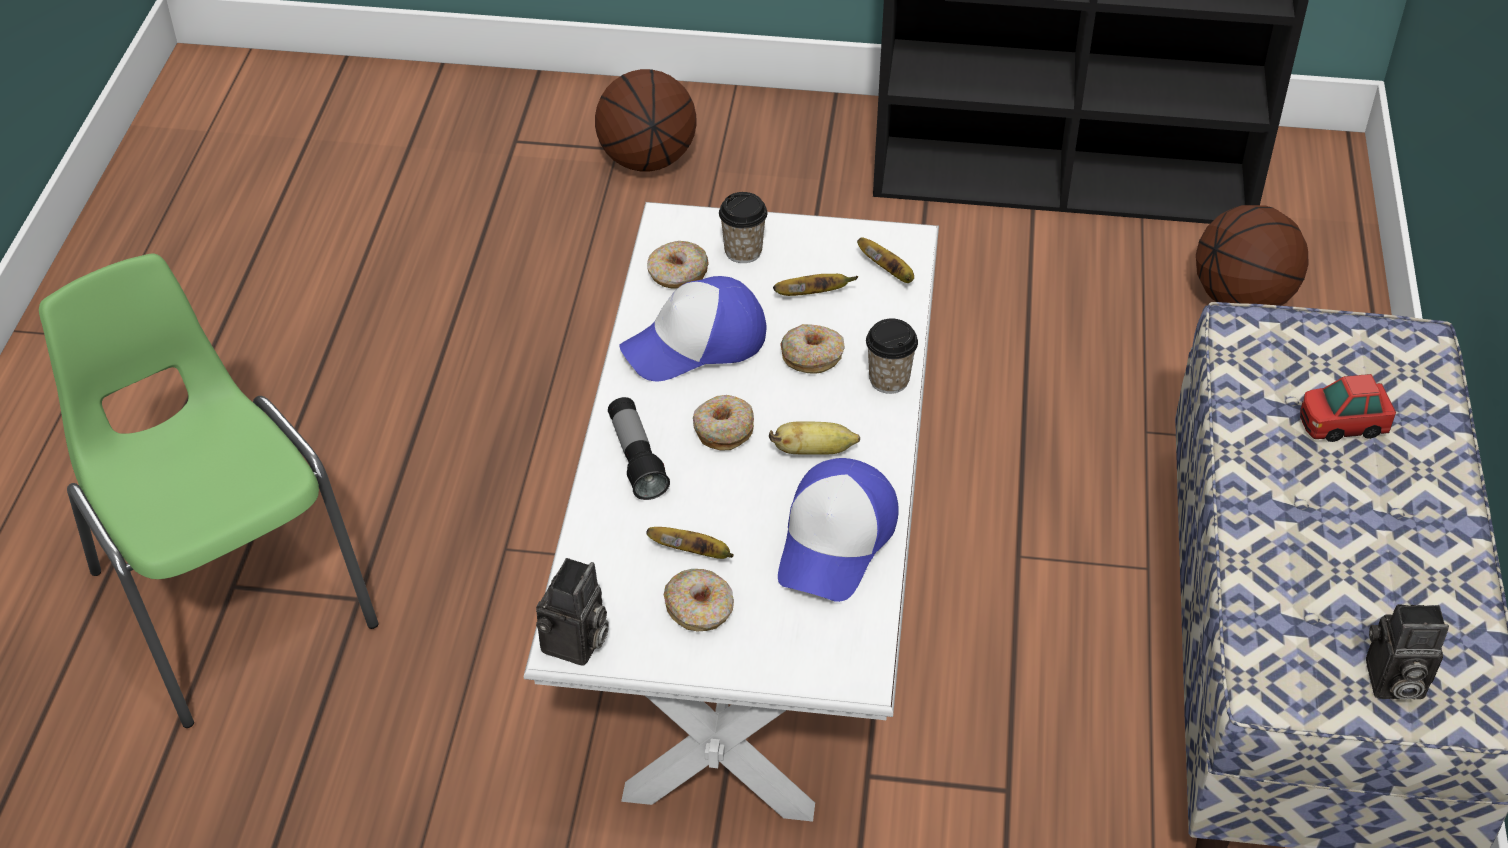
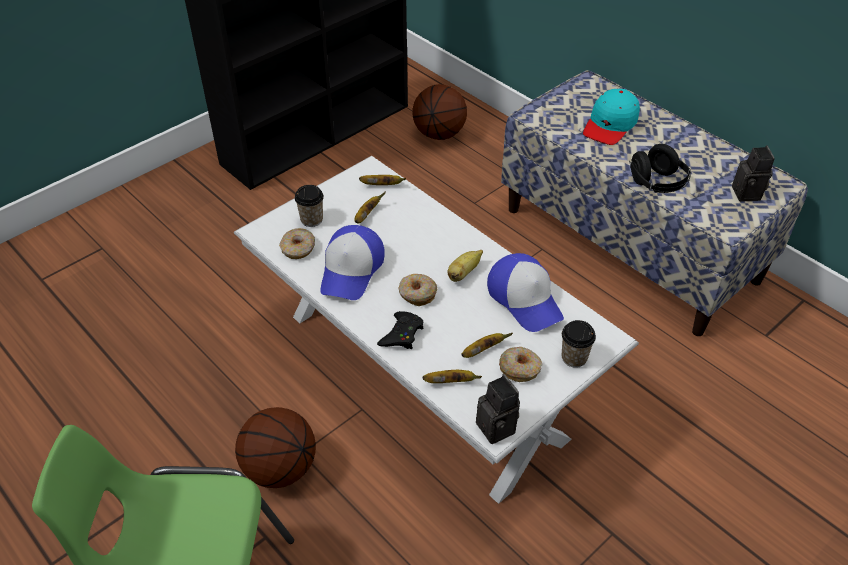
camera: 50 degrees left, 0 degrees up
(605, 553) = (450, 382): none -> banana
(637, 459) = (402, 334): flashlight -> black game controller
(647, 159) = (124, 242): basketball -> basketball (279, 468)
(812, 356) = (405, 238): donut -> none
(889, 380) = (447, 225): cup -> cup (574, 358)
(1265, 554) = (657, 184): none -> black headphones
(1341, 424) = (610, 125): toy car -> turquoise cap
(1392, 682) = (749, 194): camera -> camera turned 45 degrees counterclockwise

